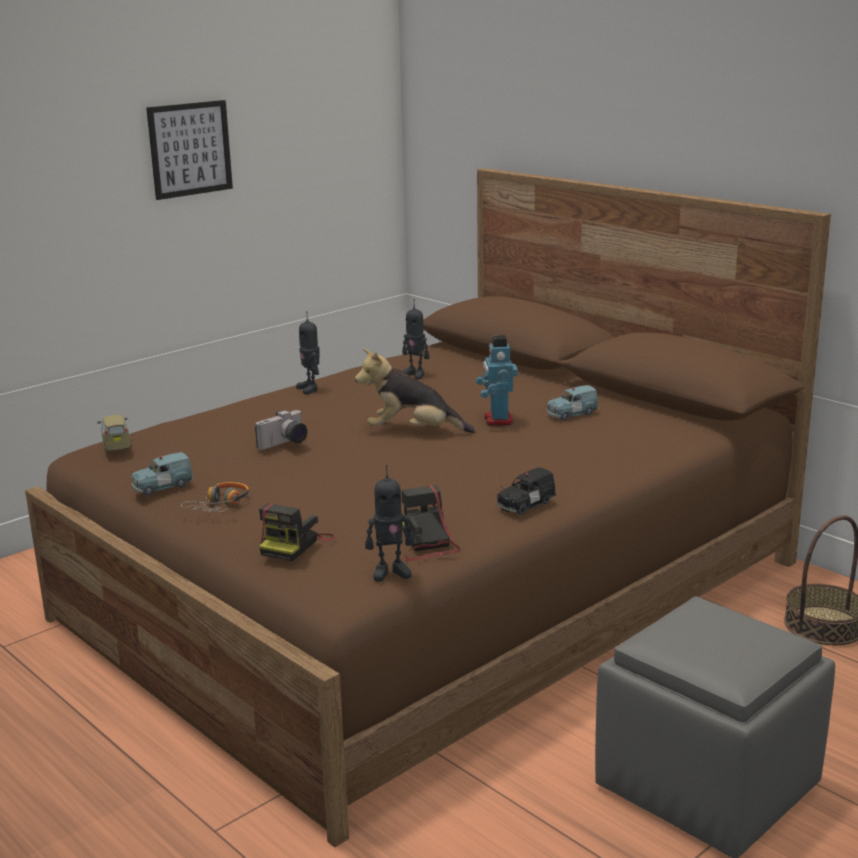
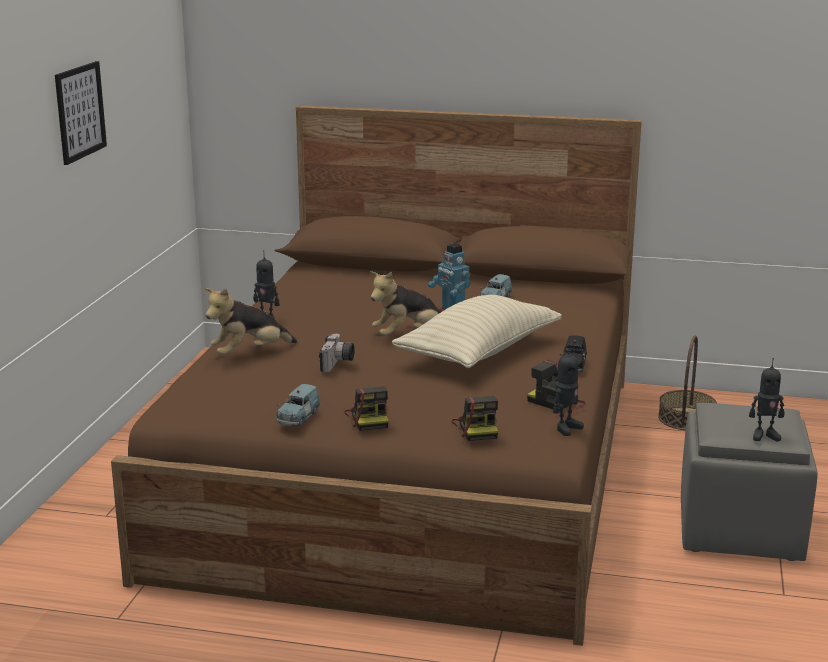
camera: 35 degrees left, 0 degrees up
(116, 444) = (194, 397): toy car -> none
(221, 505) = (369, 418): headphones -> camera
(238, 416) = (249, 353): none -> plush toy
(415, 375) = (329, 293): toy robot -> toy robot (764, 436)
(449, 466) = (478, 352): none -> beige pillow

